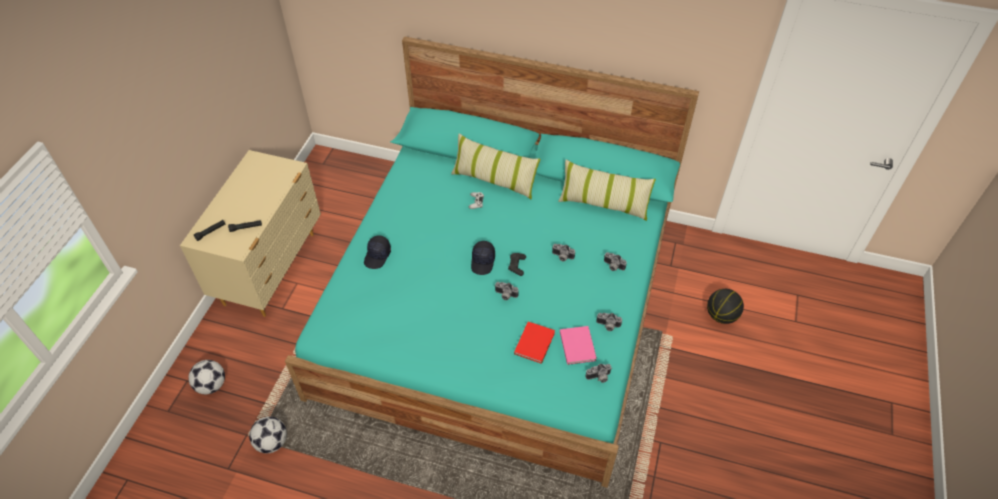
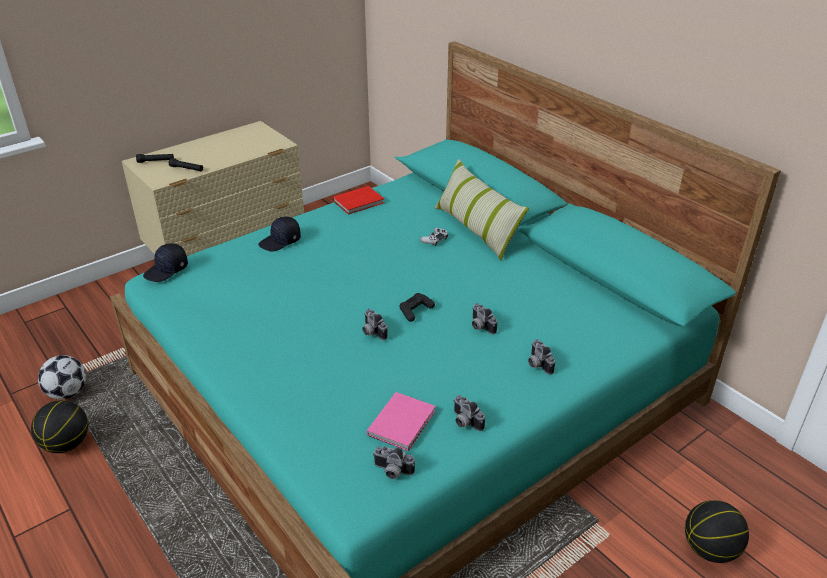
camera: 35 degrees right, 15 degrees down
(211, 385) = (78, 320): football -> none
(314, 476) = (66, 444): none -> basketball
(483, 261) = (381, 290): black cap -> black cap (167, 270)
(535, 342) = (354, 393): red book -> red book (360, 202)
(603, 204) = (590, 299): pillow -> none

